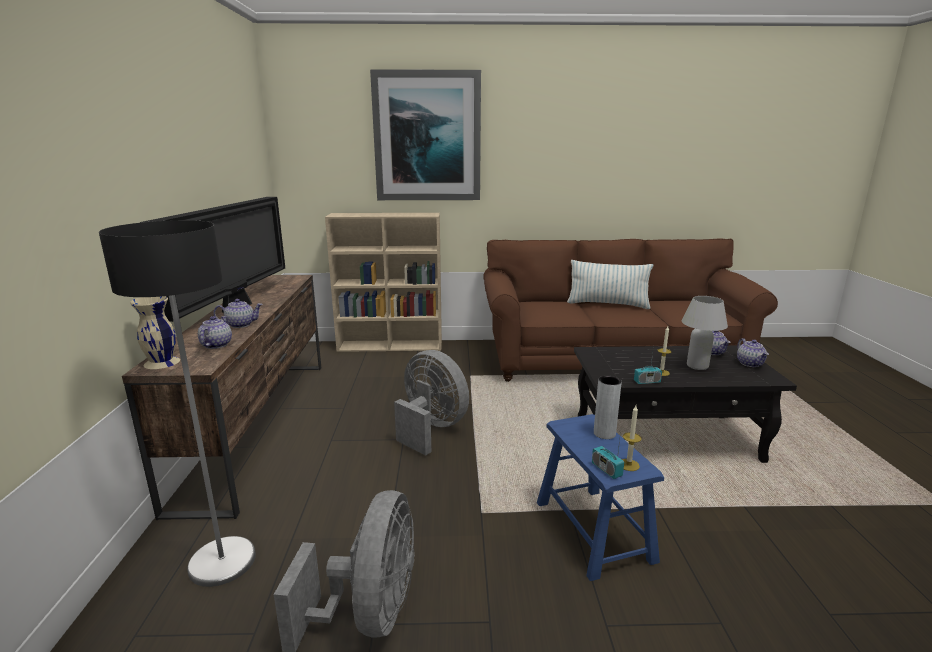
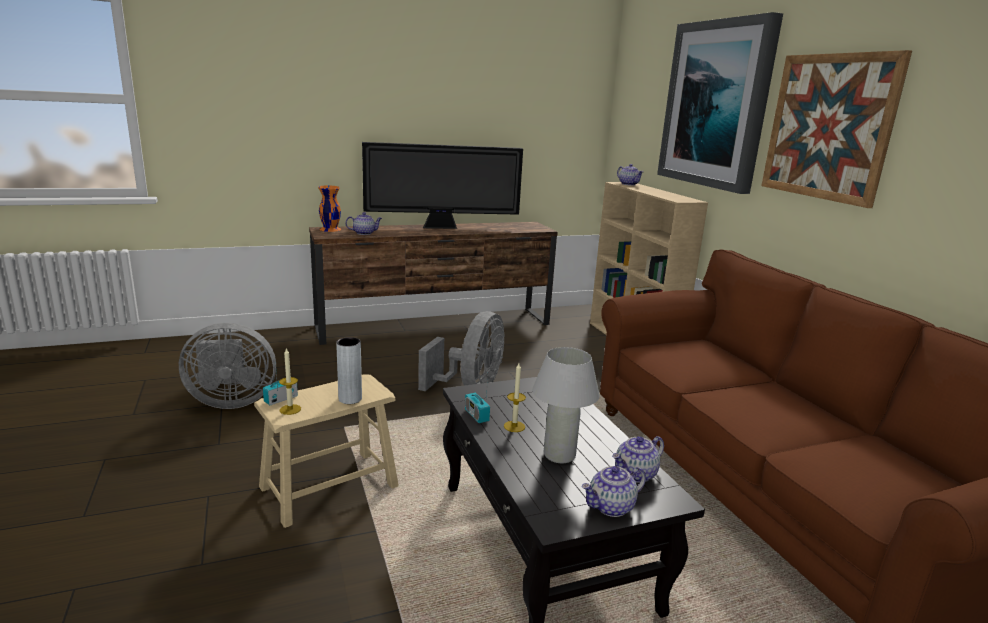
camera: 70 degrees right, 0 degrees up
(161, 362) = (330, 229): beige vase -> orange vase
(222, 562) = (277, 351): floor lamp -> none
(241, 324) = (407, 232): teapot -> teapot (629, 184)
(536, 147) = (828, 127): none -> picture
(593, 530) = (329, 486): blue stool -> beige stool
(607, 304) = (786, 397): pillow -> none

